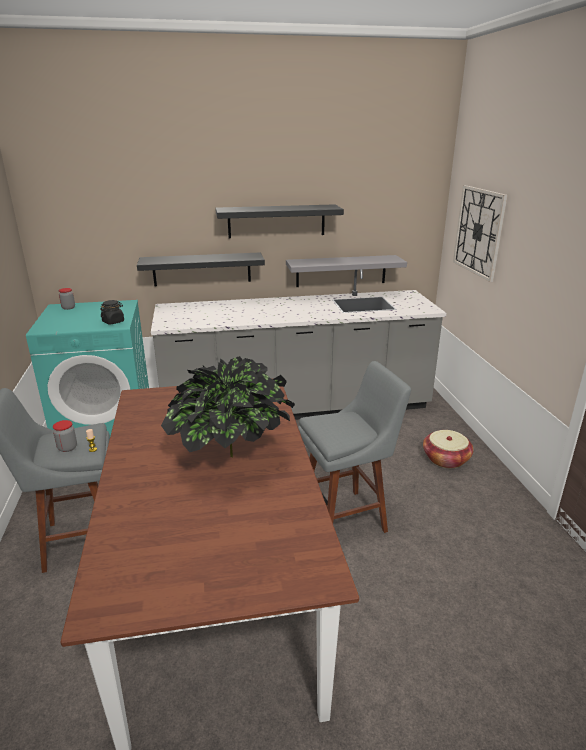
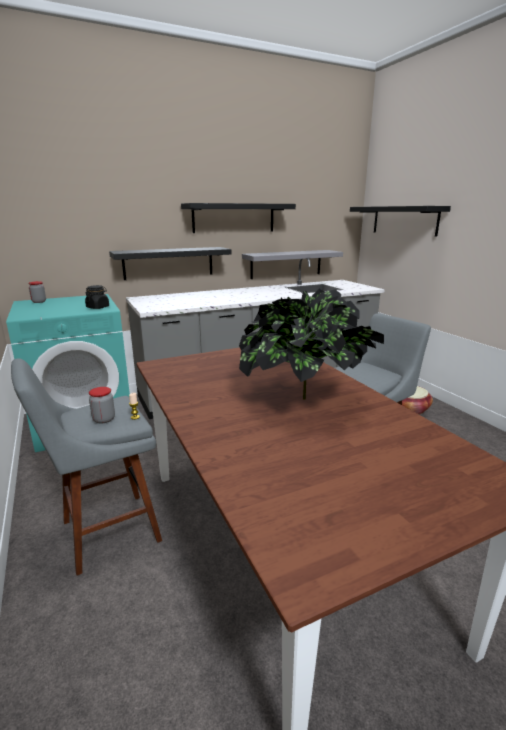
camera: 15 degrees left, 5 degrees down
(479, 231) = (404, 220): wall clock -> black shelf

